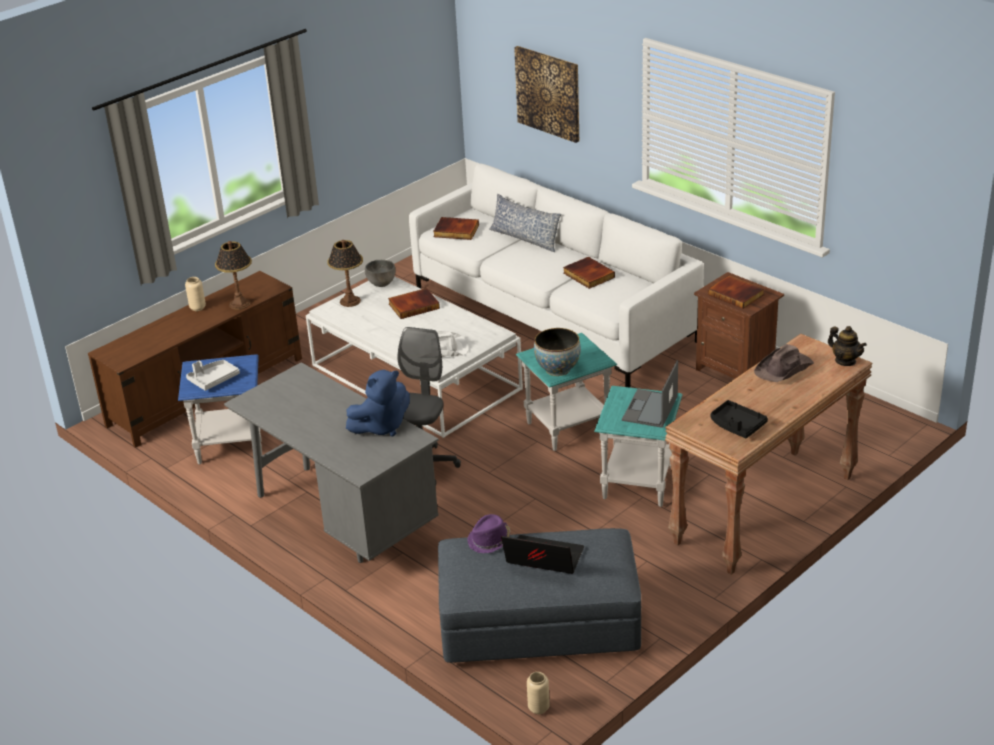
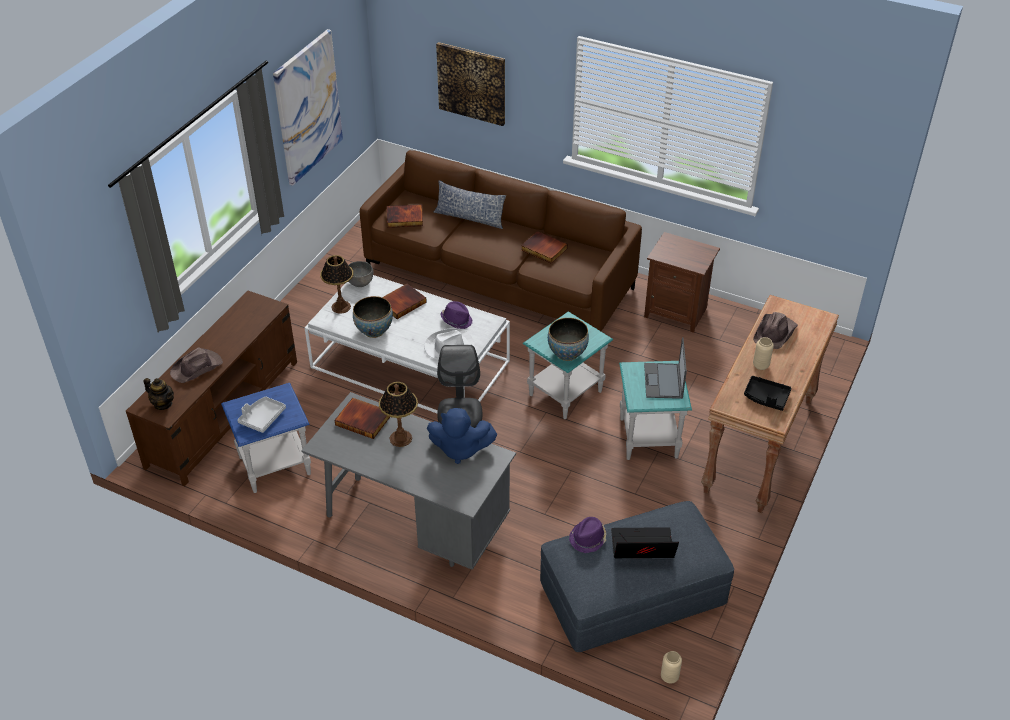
camera: 20 degrees left, 10 degrees up
(174, 327) = (197, 368): none -> brown hat
(197, 308) = (209, 341): beige vase -> beige vase (760, 365)
(240, 304) = (248, 331): table lamp -> table lamp (401, 438)
(365, 97) = (308, 107): none -> picture
(371, 326) = (374, 331): none -> bowl
(381, 426) = (460, 449): blue plush toy -> blue plush toy turned 60 degrees clockwise
(462, 328) = (456, 320): none -> purple hat
(552, 314) = (499, 279): white sofa -> brown sofa
(736, 294) = (682, 254): book -> book (364, 420)
(845, 361) = (818, 317): teapot -> teapot (163, 404)

